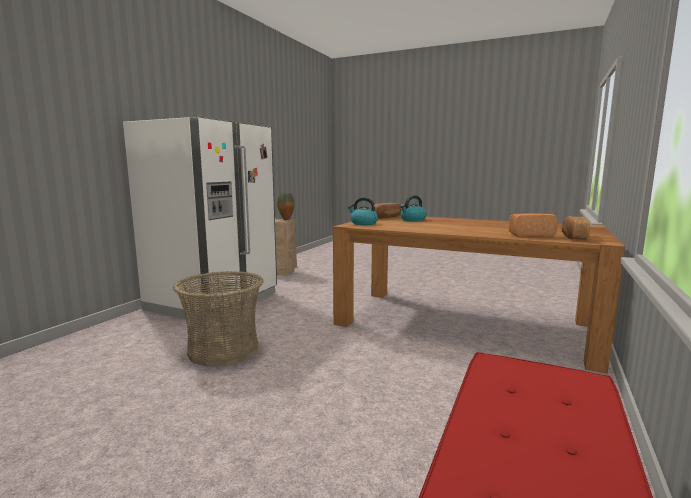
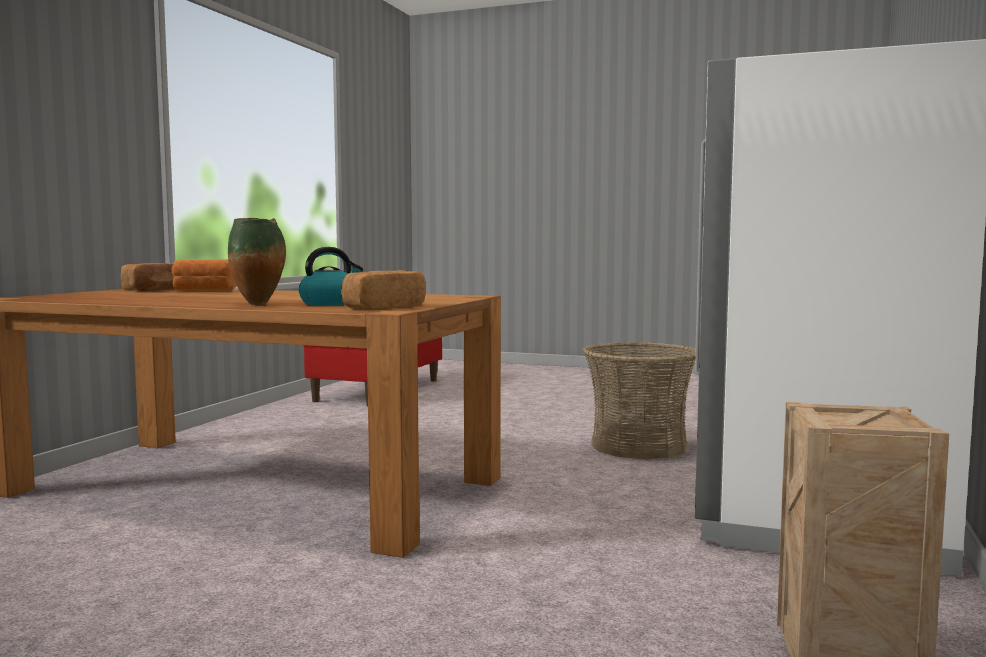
camera: 175 degrees right, 5 degrees down
(285, 219) = (842, 420): vase -> vase (259, 305)
(363, 223) = (445, 298): kettle -> none

